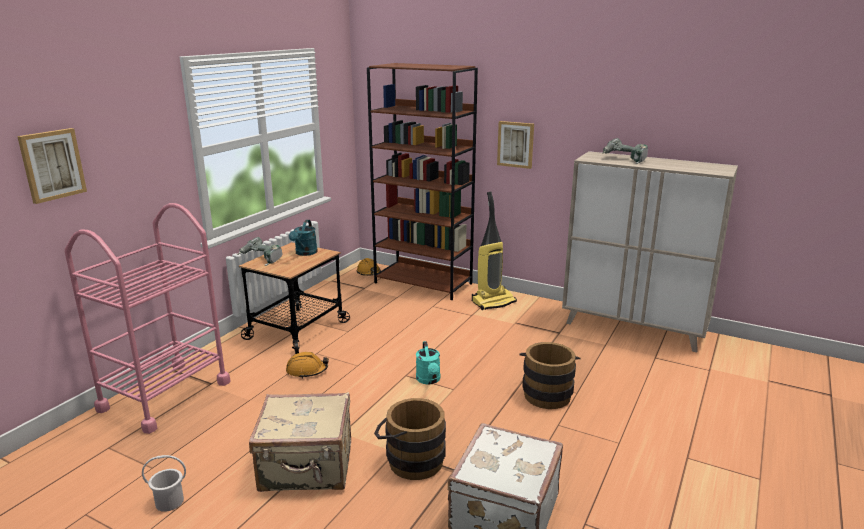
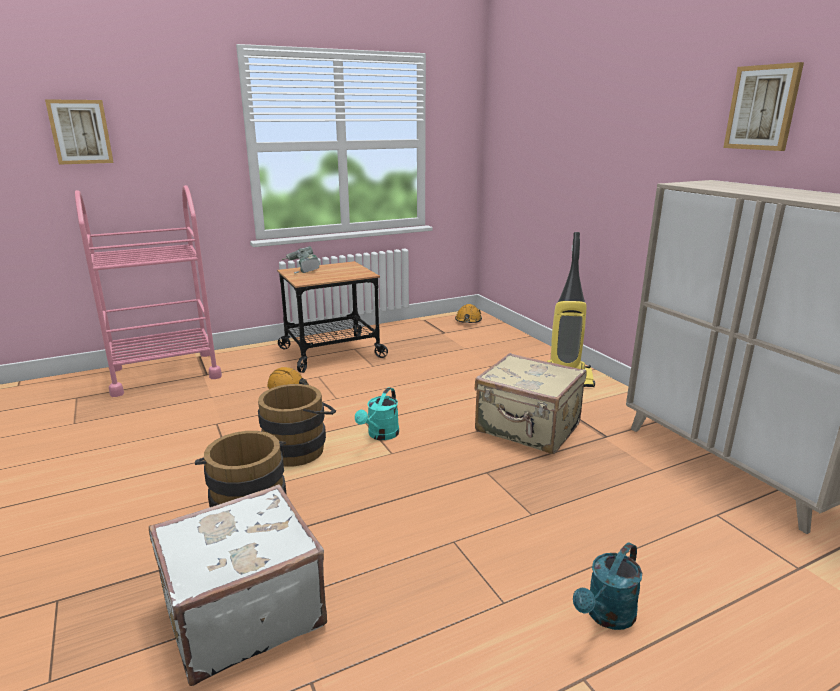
camera: 35 degrees right, 0 degrees up
(169, 501) = (42, 454): white bucket -> none
(305, 253) = (346, 271): turquoise watering can -> turquoise watering can (606, 616)
(307, 468) = (161, 471): beige suitcase -> beige suitcase (527, 429)
(424, 283) = (511, 342): brown bookcase -> none
(515, 144) = (627, 171): picture -> picture (762, 108)
(546, 393) = (491, 498): brown bucket -> brown bucket (299, 448)
(623, 160) = (739, 188): power drill -> none

